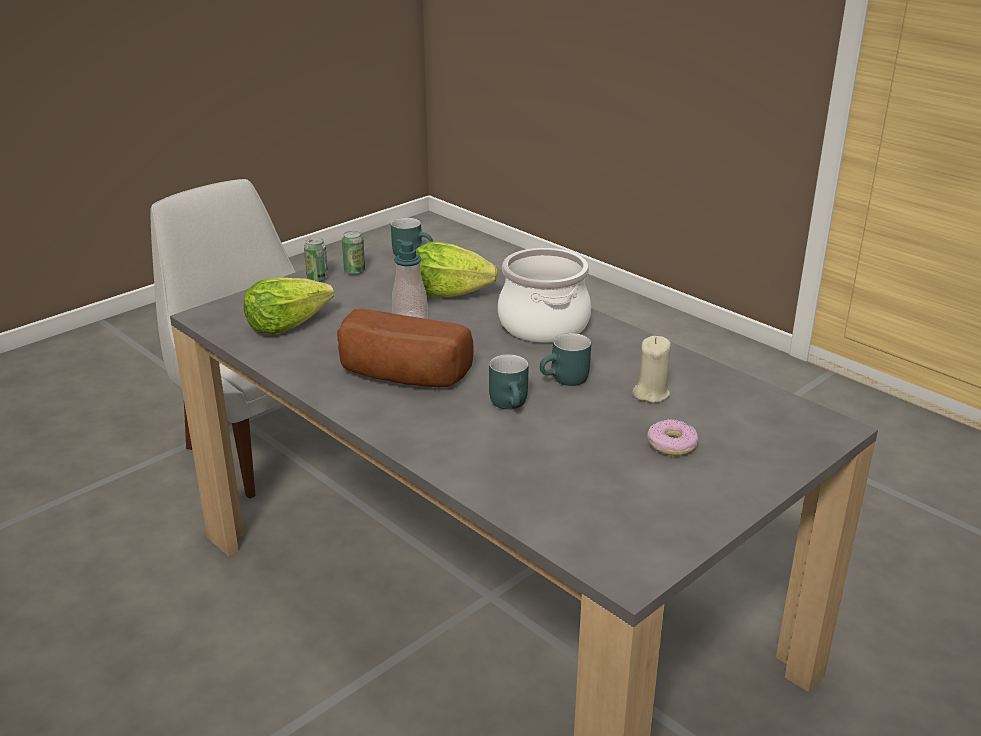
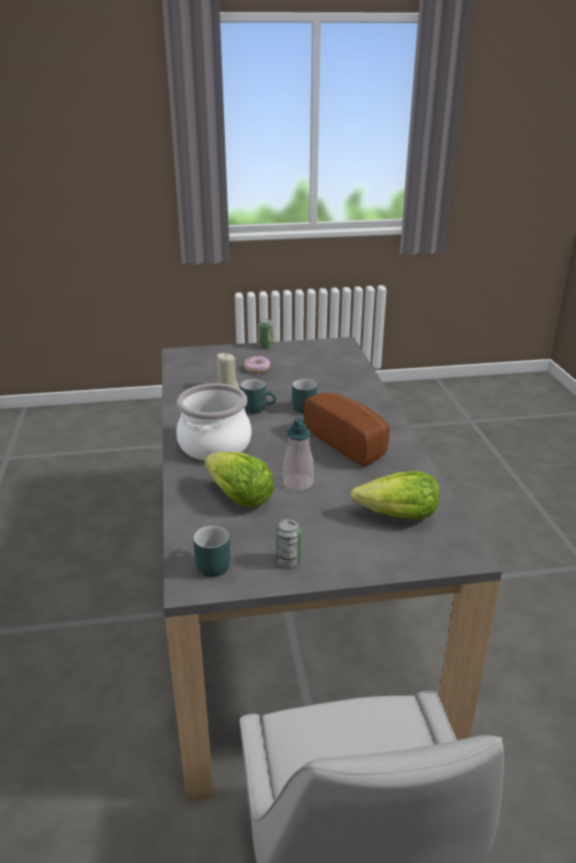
camera: 145 degrees left, 0 degrees up
(317, 278) = (331, 565): can -> can (265, 346)

